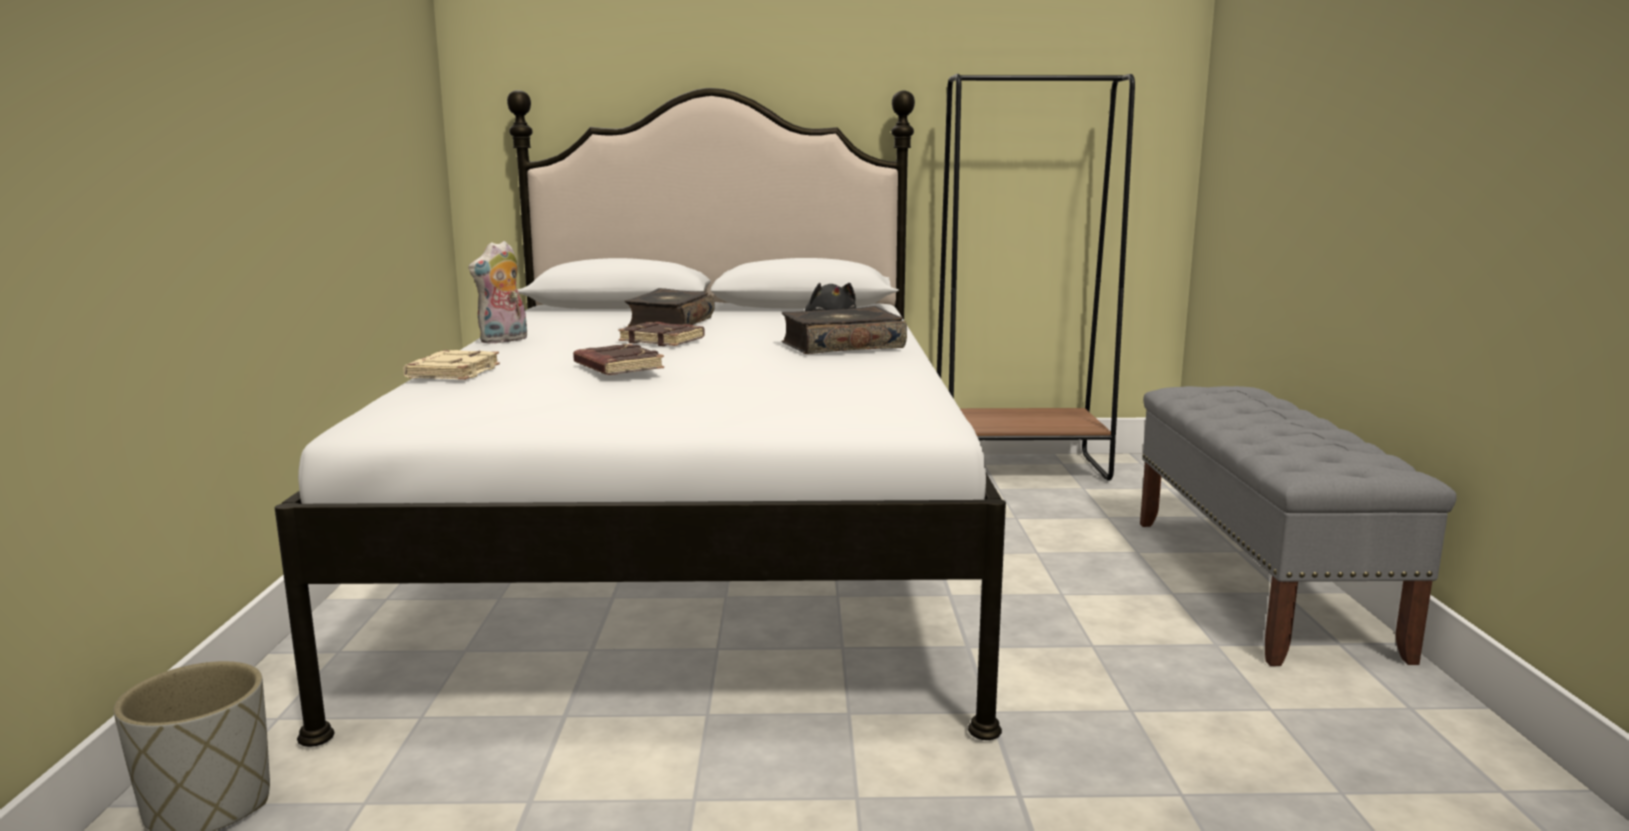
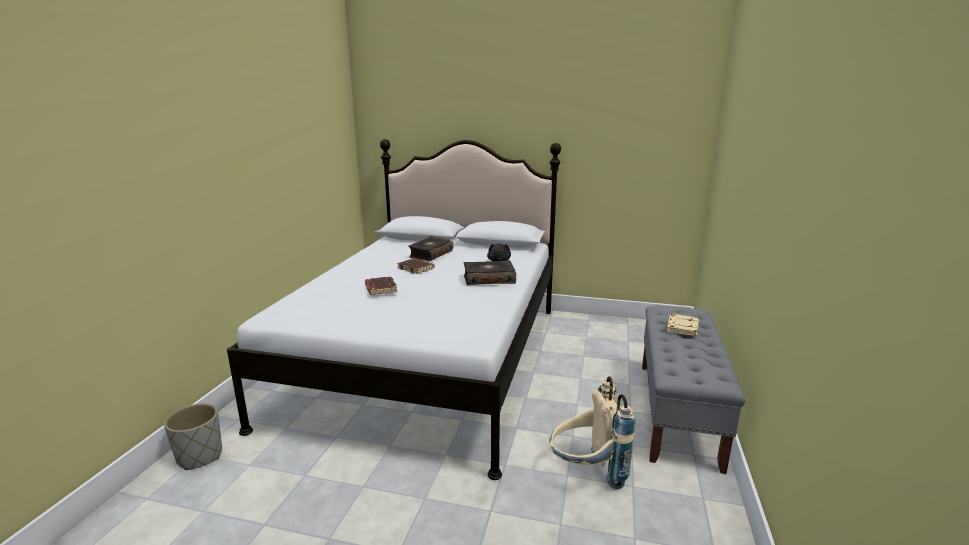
camera: 15 degrees right, 5 degrees up
(452, 372) = (318, 285): beige book -> beige book (681, 327)
(504, 340) = (355, 262): plush toy -> none
(1019, 469) = (604, 325): clothes rack -> none
(1167, 701) = (586, 473): none -> beige backpack

